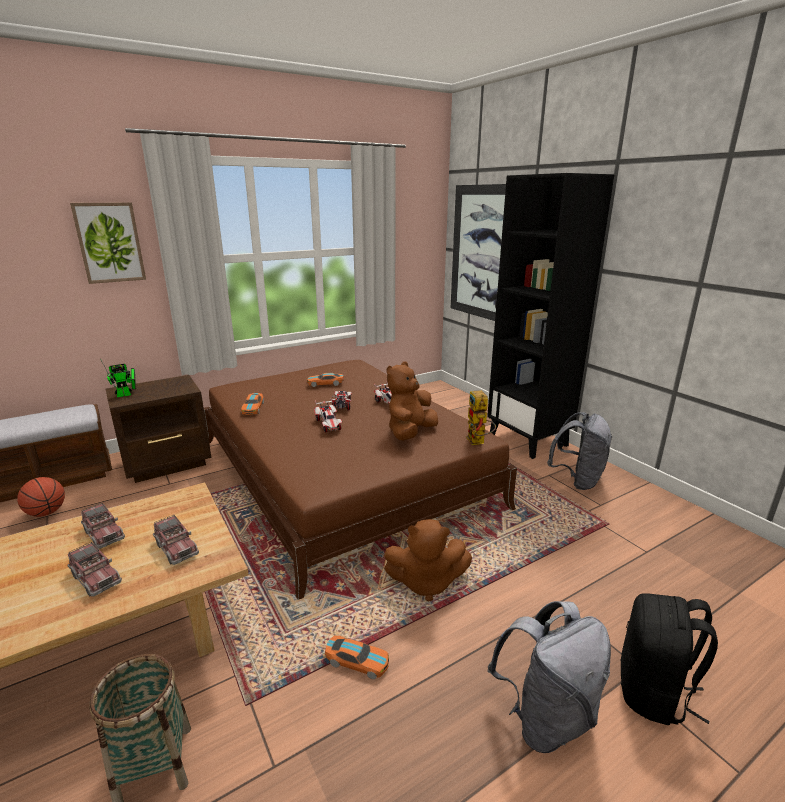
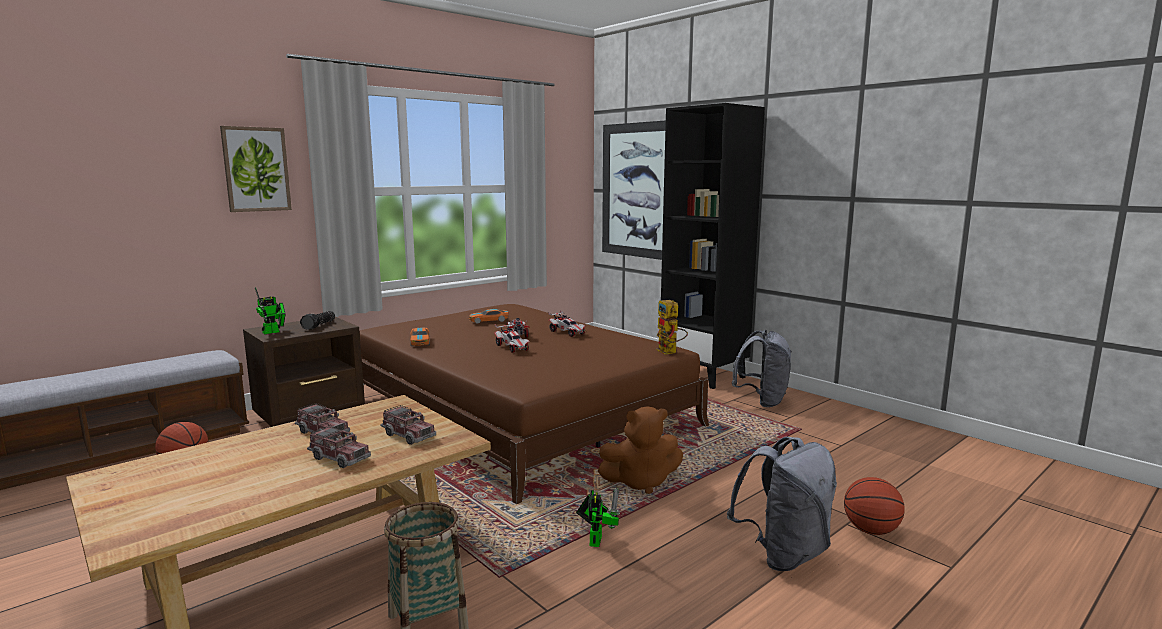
camera: 10 degrees left, 10 degrees down
(169, 388) = (320, 325): none -> flashlight
(357, 661) = (596, 539): toy car -> toy robot
(410, 433) = (599, 350): brown plush toy -> none
(653, 692) = (871, 530): black backpack -> basketball

